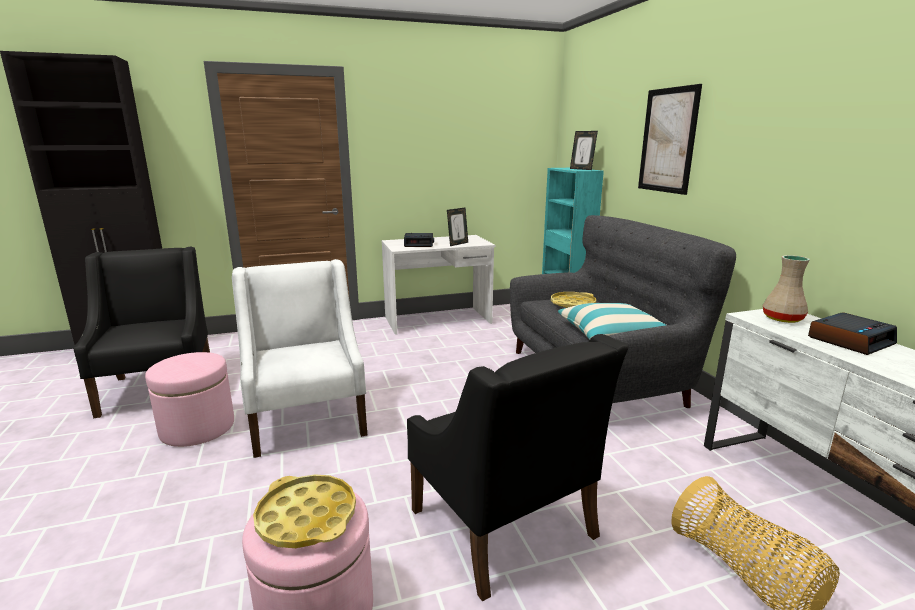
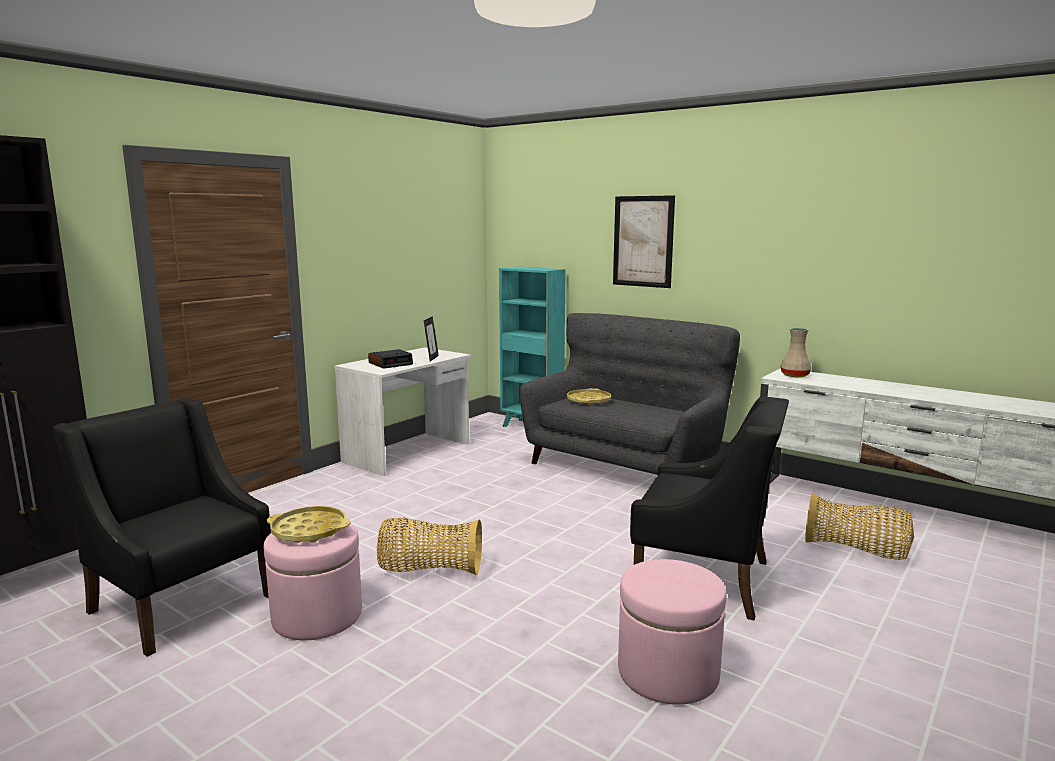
camera: 35 degrees left, 5 degrees down
(307, 517) = (674, 579): yellow tray -> yellow tray (309, 530)
(308, 419) = (429, 570): white armchair -> basket
(582, 169) = (541, 268): picture frame -> none
(611, 334) = (656, 417): pillow -> none
(850, 340) = (845, 381): alarm clock -> none

